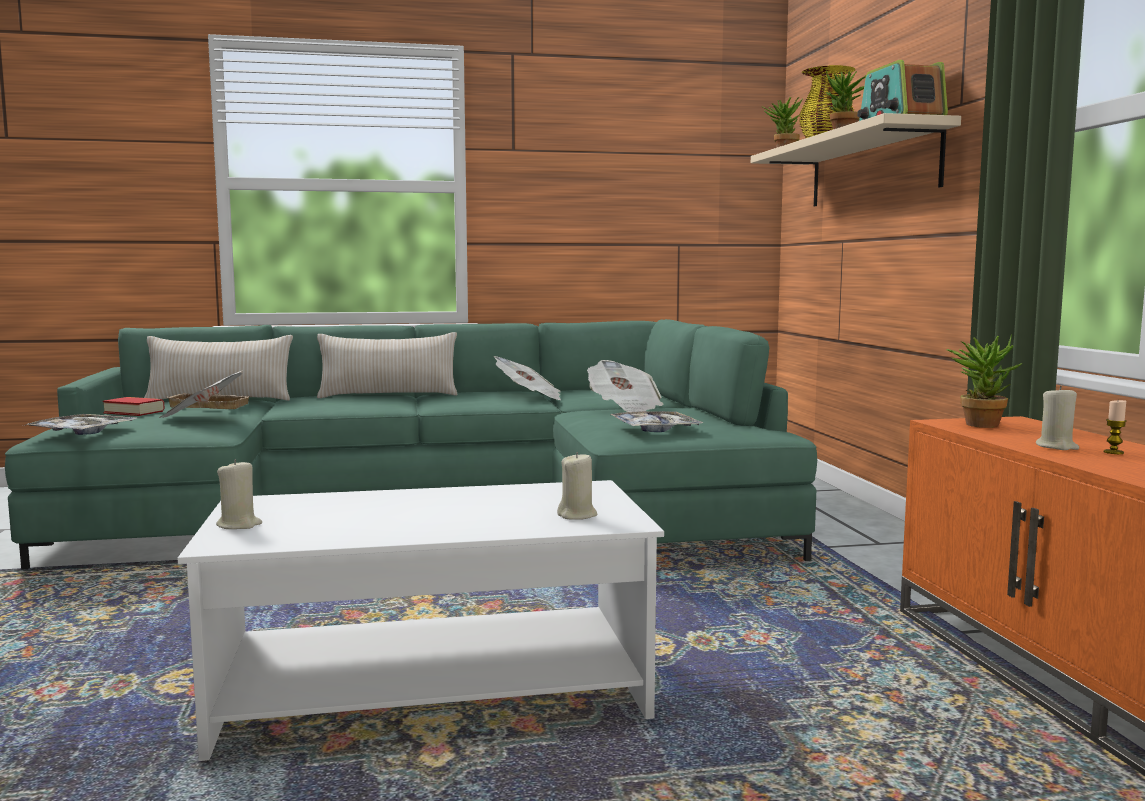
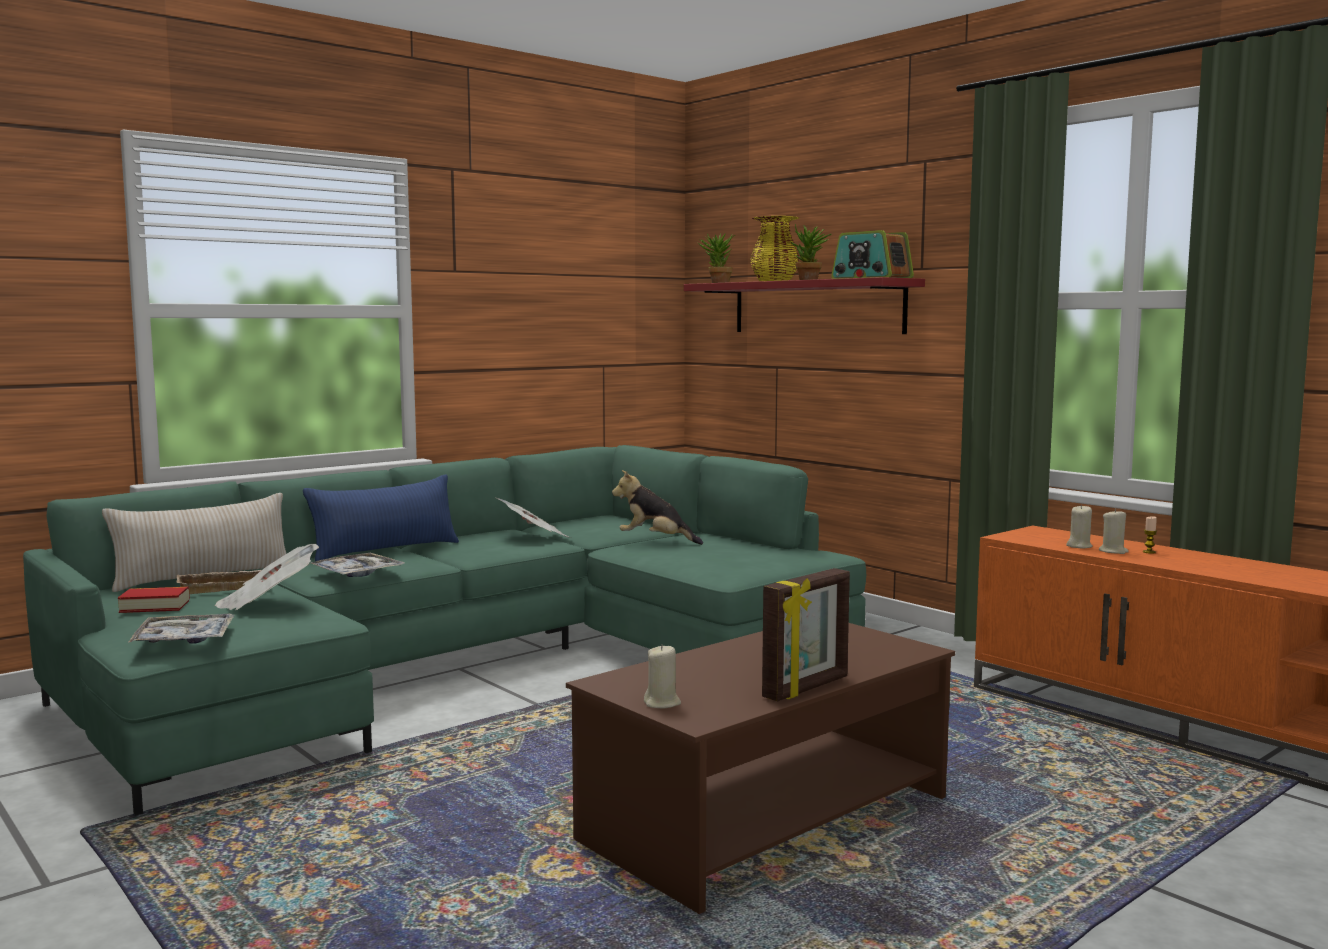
camera: 30 degrees left, 0 degrees up
(388, 395) = (385, 550): beige pillow -> blue pillow
(400, 536) = (807, 688): none -> picture frame
(435, 690) = (768, 818): white coffee table -> brown coffee table
(577, 515) = (876, 649): beige candle -> beige candle (1079, 546)
(624, 408) = (655, 541): newspaper -> plush toy
(655, 429) = (739, 561): tray -> tray (357, 573)
(872, 168) = (816, 307): beige shelf -> red shelf
(979, 424) = (1029, 536): potted plant -> none

